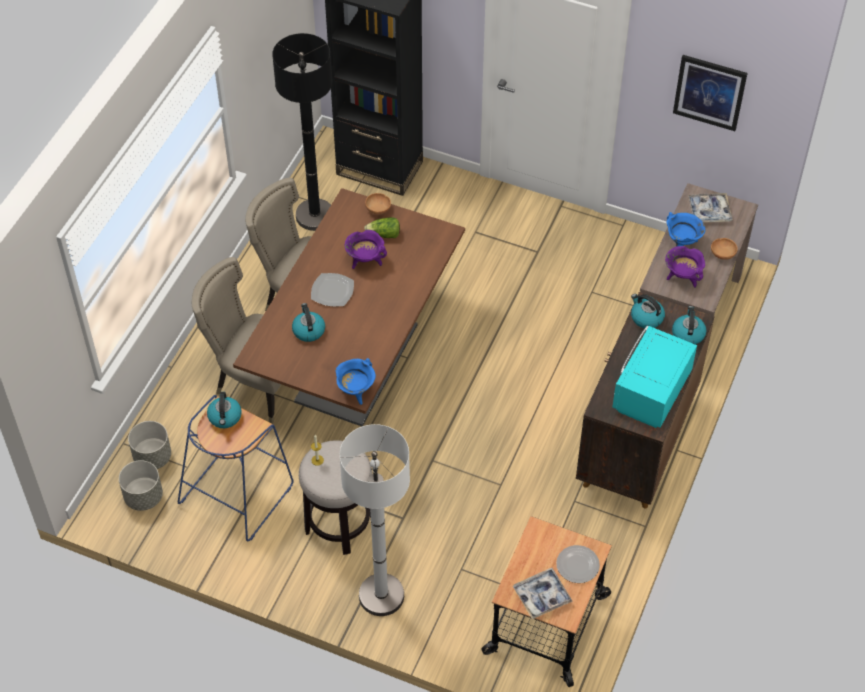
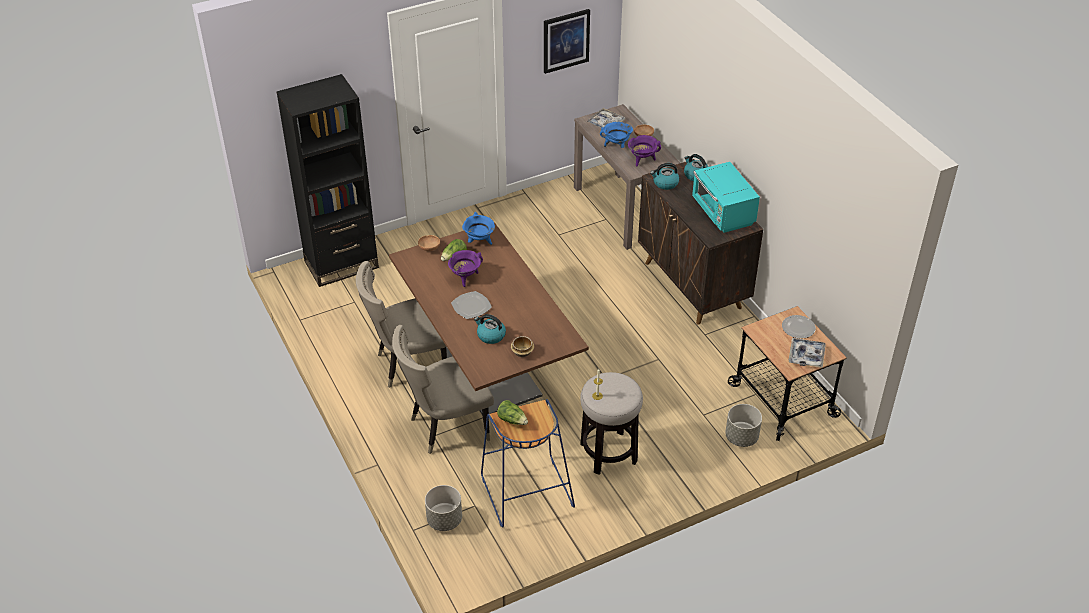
camera: 50 degrees left, 10 degrees down
(143, 496) = (473, 545): grey planter -> grey planter (741, 437)
(225, 417) = (512, 420): kettle -> lettuce
(309, 368) = (523, 352): none -> bowl
(315, 216) = (340, 317): black floor lamp -> none
(356, 391) = (568, 342): blue cooking pot -> blue cooking pot (479, 241)
(381, 595) = (686, 465): white floor lamp -> none

